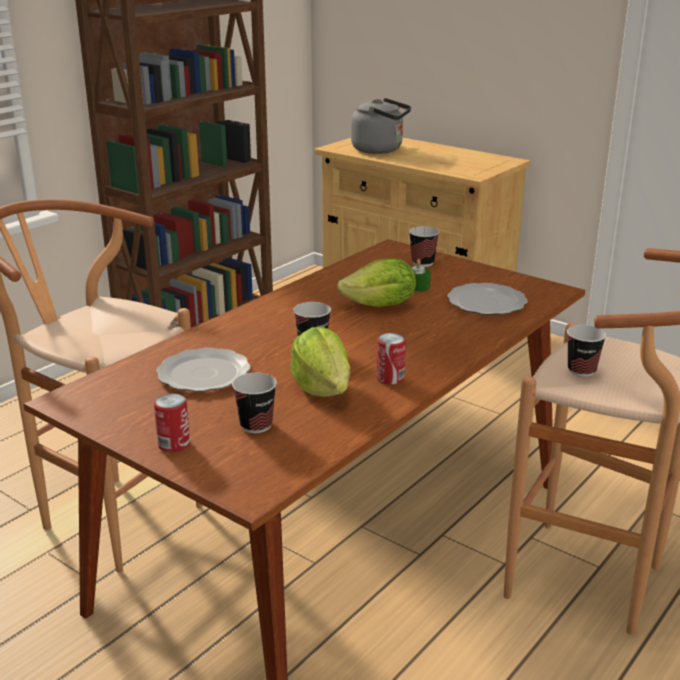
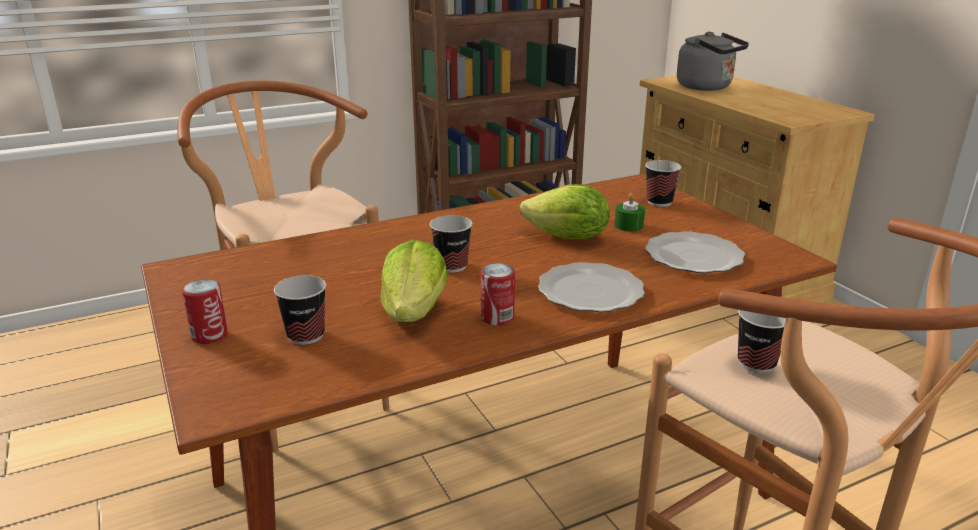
camera: 25 degrees right, 0 degrees up
(202, 374) = (317, 271): plate -> plate (588, 291)

